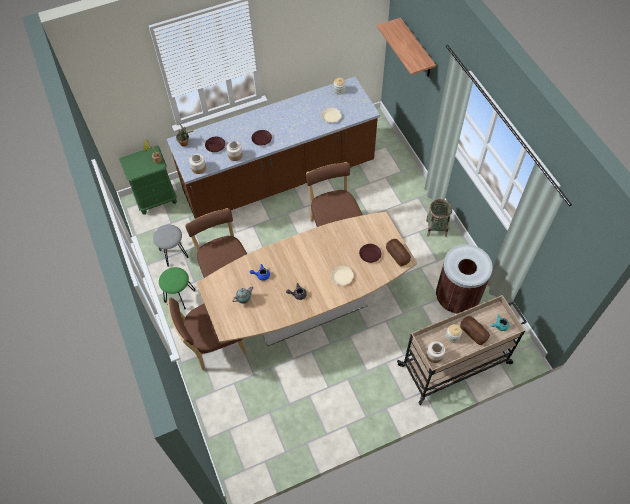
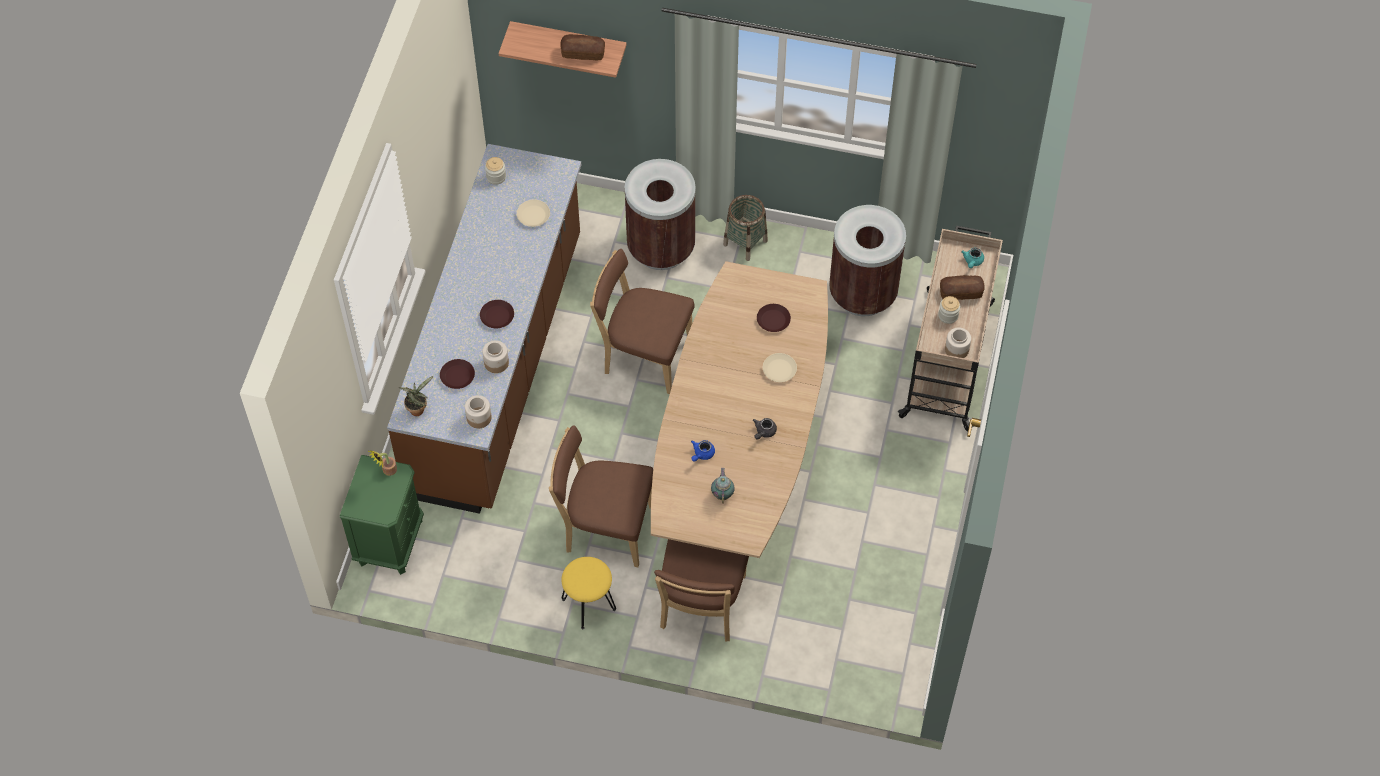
camera: 55 degrees left, 0 degrees up
(173, 253) = (509, 572): grey stool -> none
(179, 296) = (588, 604): green stool -> yellow stool
(397, 255) = (799, 293): bread -> bread (583, 53)
(400, 197) = (661, 247): none -> brown trash can

